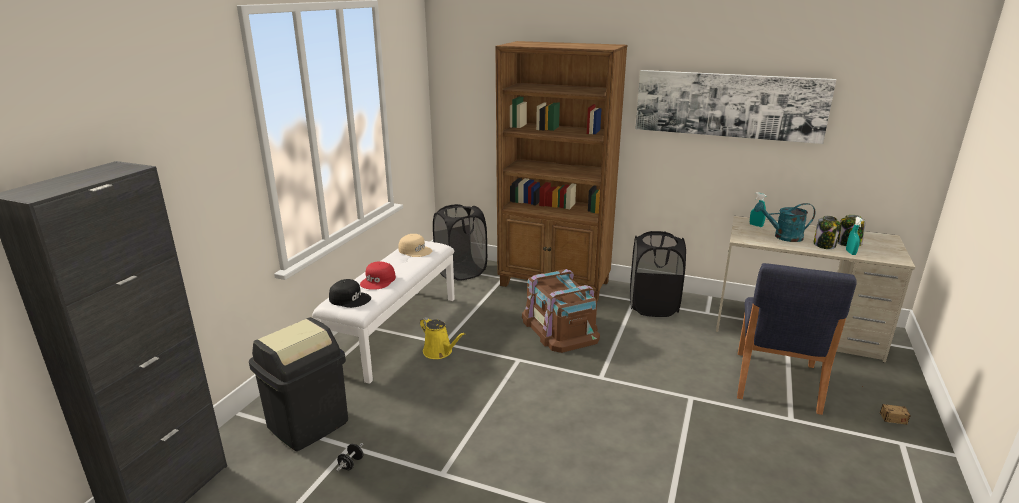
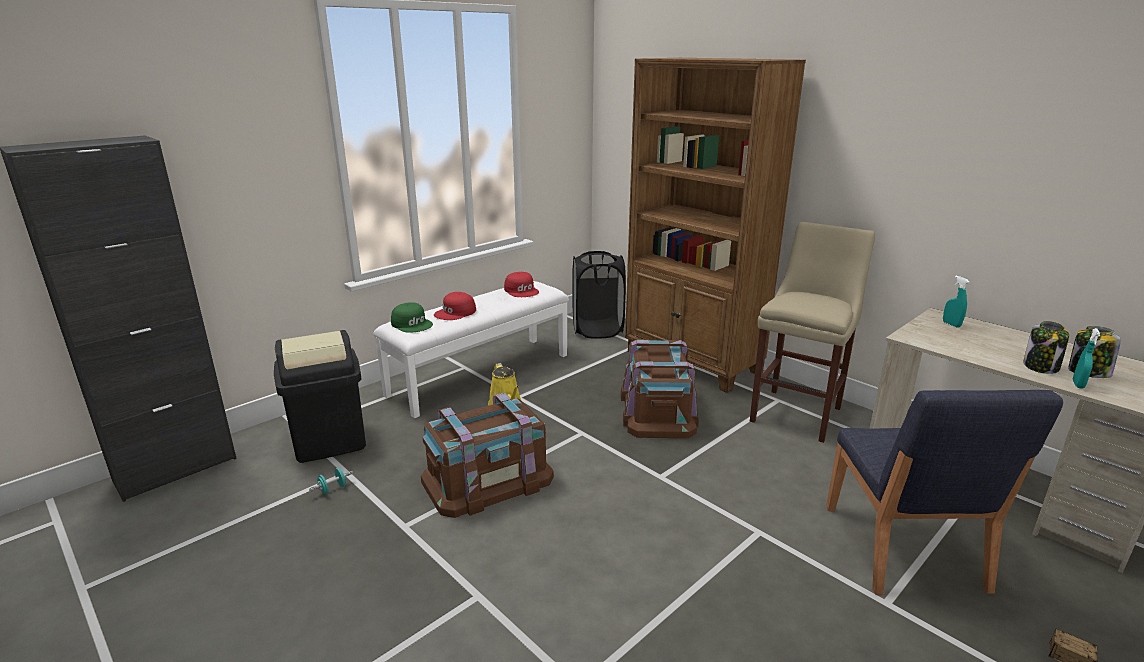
camera: 25 degrees right, 0 degrees up
(350, 299) = (412, 324): black cap -> green cap
(351, 464) = (333, 489): black dumbbell -> turquoise dumbbell
(415, 250) = (522, 290): beige cap -> red cap
(477, 417) = (488, 480): none -> brown storage box
(653, 306) = (798, 412): black laundry basket -> beige stool
(729, 105) = (938, 147): picture -> none
(776, 382) = (903, 548): blue chair -> blue chair turned 45 degrees counterclockwise
(783, 237) = (979, 345): turquoise watering can -> none

